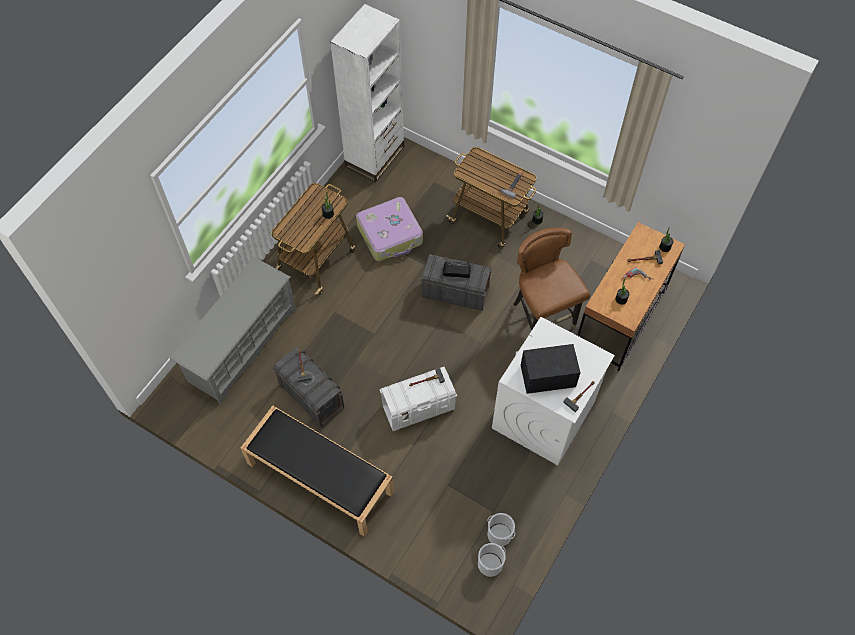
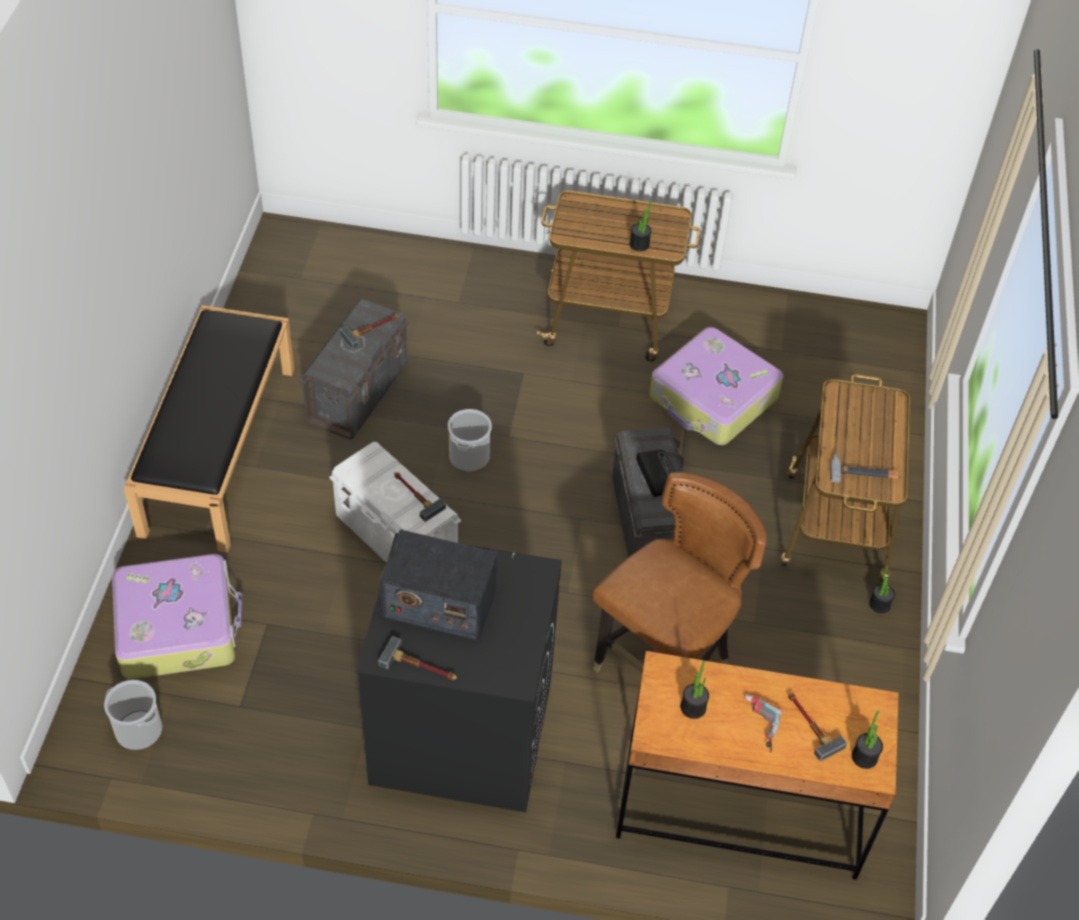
camera: 65 degrees right, 10 degrees down
(242, 345) = (409, 284): grey shoe rack -> none
(375, 156) = (857, 330): white bookcase -> none
(432, 529) = (178, 626): none -> suitcase
(499, 534) = (199, 728): bucket -> bucket (469, 457)
(543, 416) = (460, 732): white washing machine -> black washing machine
(548, 376) = (438, 604): radio -> radio turned 135 degrees clockwise

